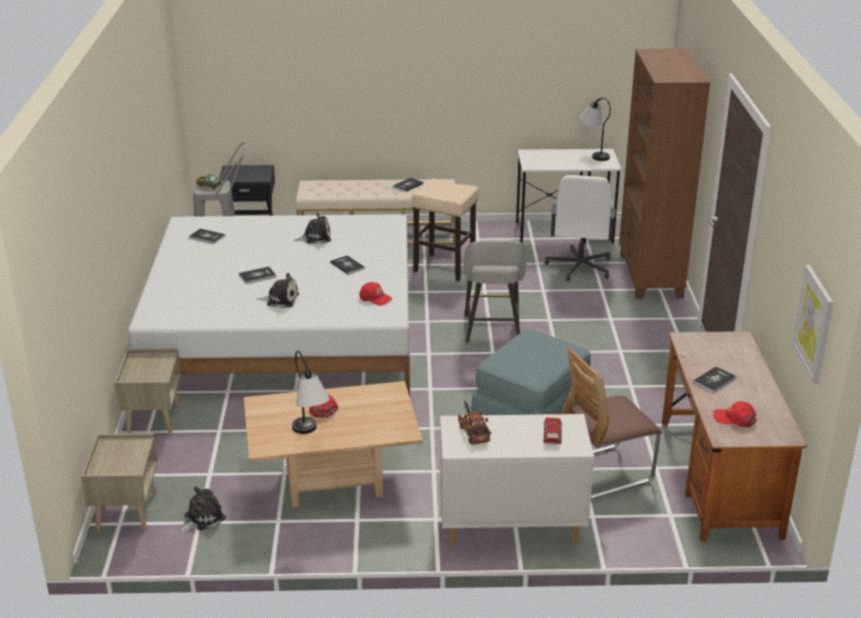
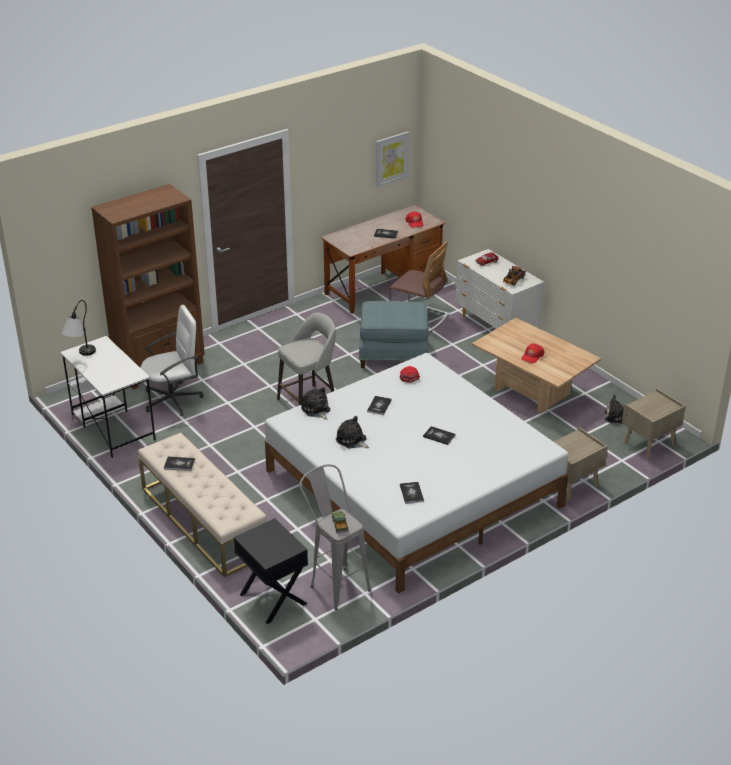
camera: 125 degrees left, 5 degrees up
(280, 299) = (457, 410): plush toy -> plush toy (316, 410)
(310, 435) = (559, 349): table lamp -> none
(445, 267) = (233, 459): beige stool -> none

